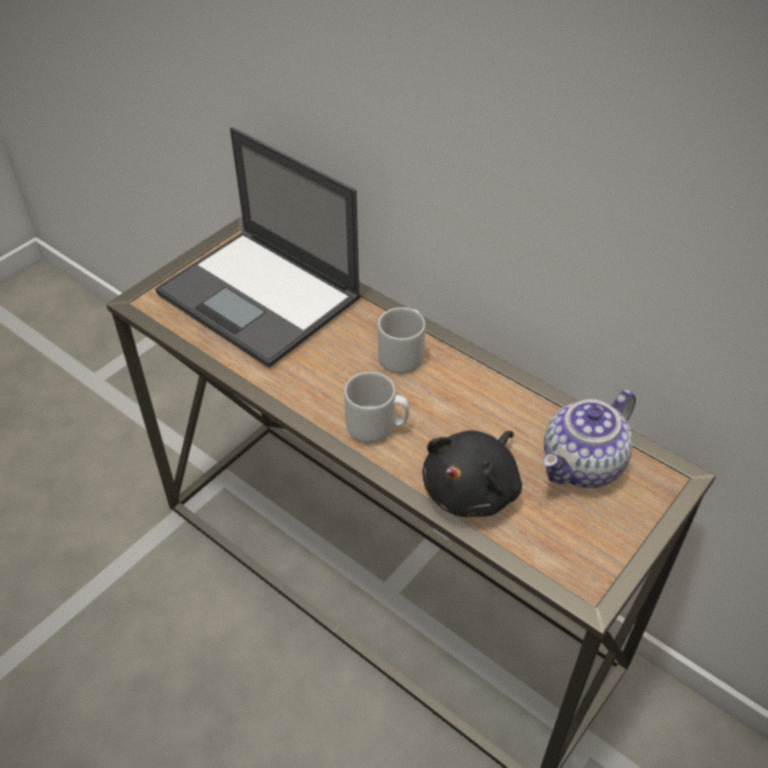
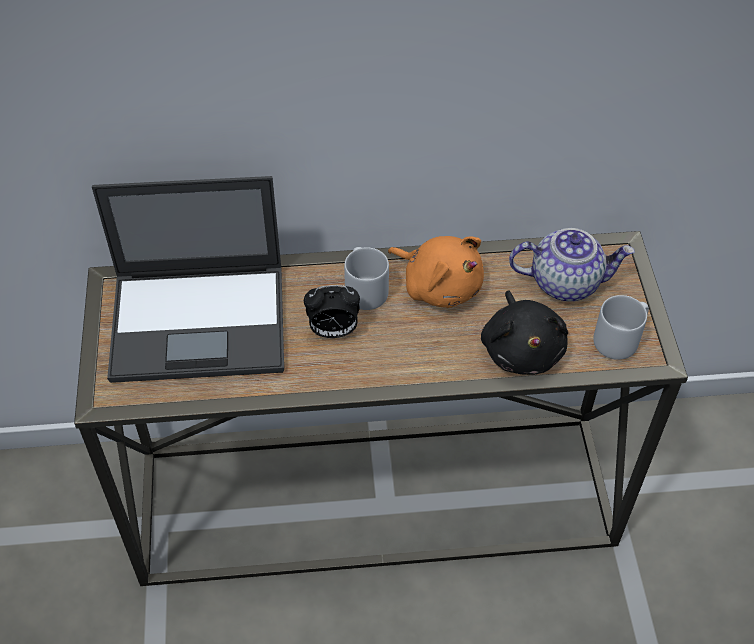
camera: 45 degrees left, 5 degrees up
(341, 367) = (333, 331): none -> alarm clock
(377, 426) = (413, 355): grey mug -> grey mug (620, 339)
(466, 392) = (439, 285): none -> orange plush toy
(583, 465) = (565, 282): teapot -> teapot turned 90 degrees counterclockwise

